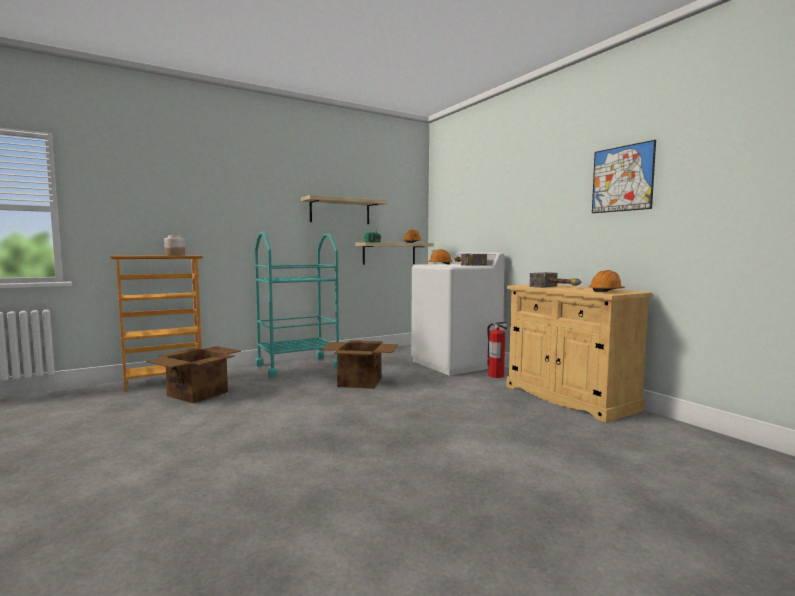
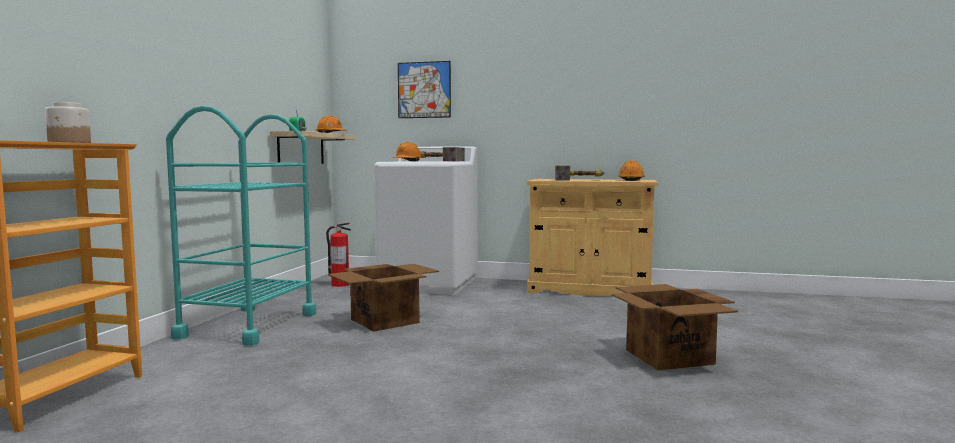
camera: 45 degrees left, 0 degrees up
(196, 394) = (197, 392): cardboard box -> cardboard box (669, 357)
(340, 211) = (253, 82): shelf -> none
(495, 375) = (493, 286): fire extinguisher -> fire extinguisher (339, 284)
(622, 179) = (619, 75): picture -> picture (424, 90)

